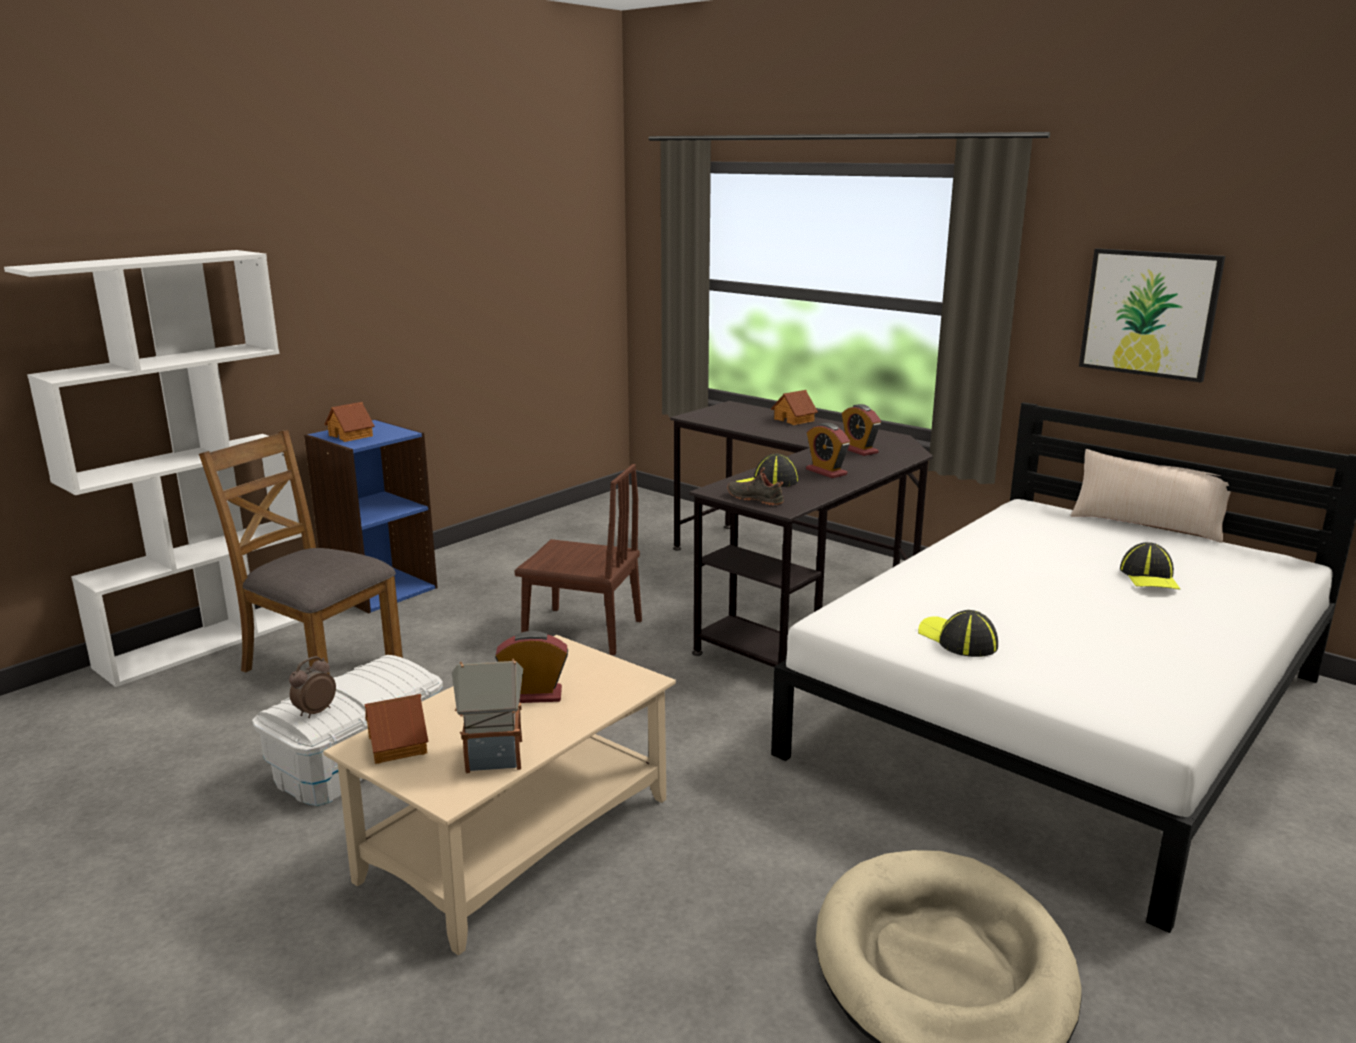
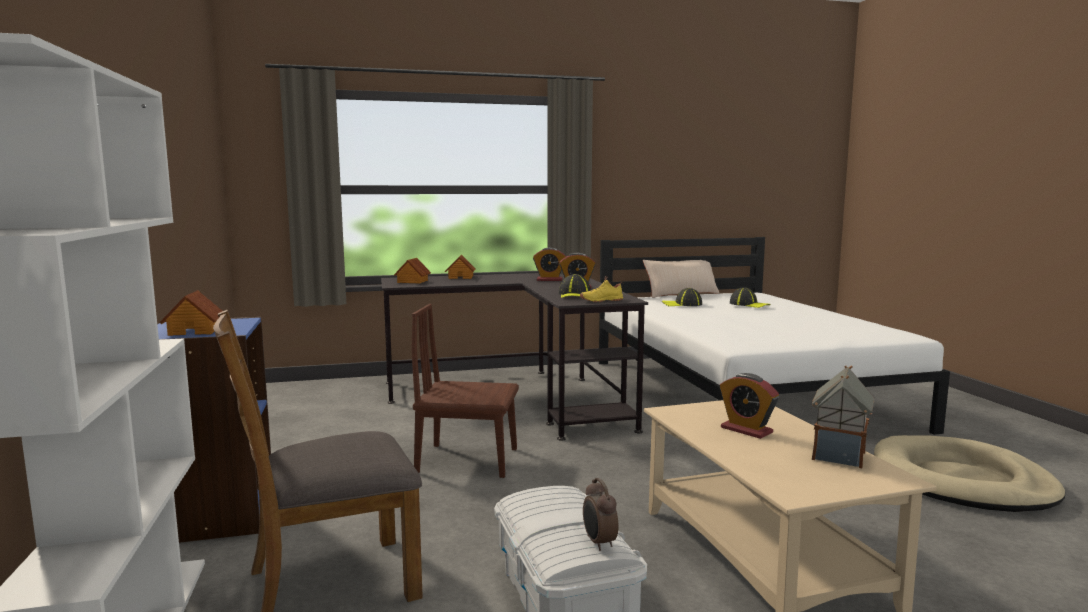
camera: 55 degrees left, 10 degrees down
(396, 745) = (798, 482): toy house -> toy house (412, 281)
(534, 695) = (746, 430): alarm clock -> alarm clock turned 75 degrees counterclockwise
(582, 631) = (468, 460): brown chair -> brown chair turned 135 degrees counterclockwise
(756, 499) = (601, 300): black shoe -> yellow shoe
(957, 639) = (786, 337): cap -> cap (682, 304)
(1149, 313) = (657, 180): picture -> none

